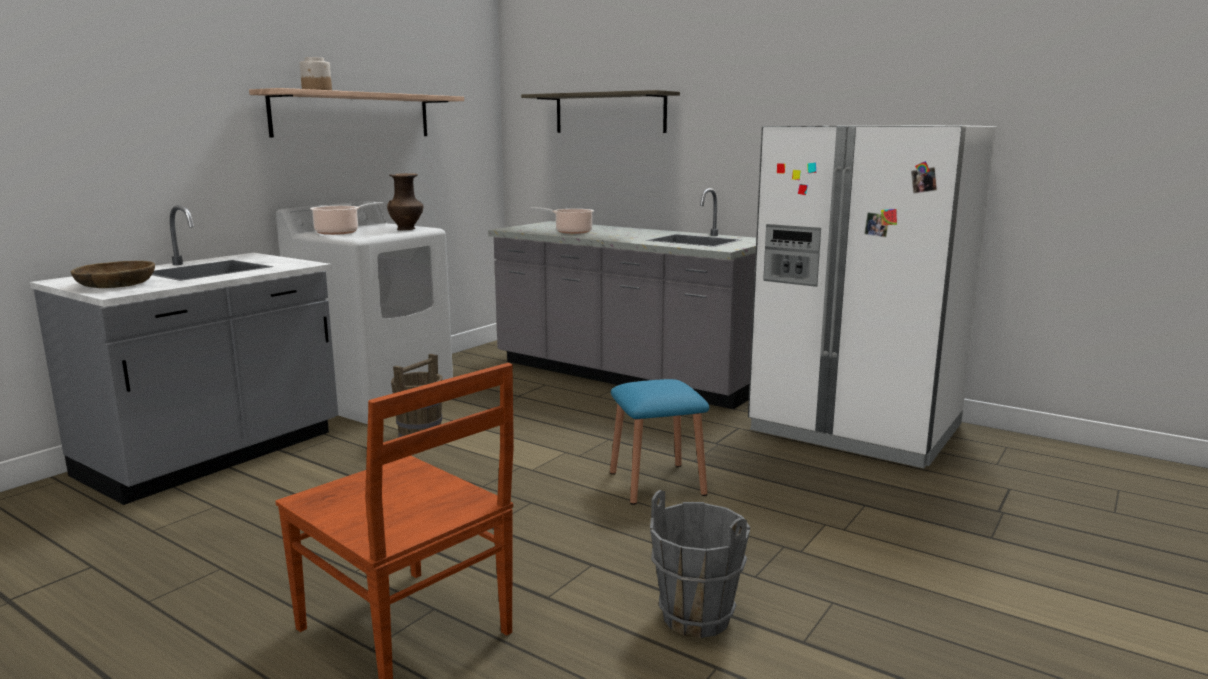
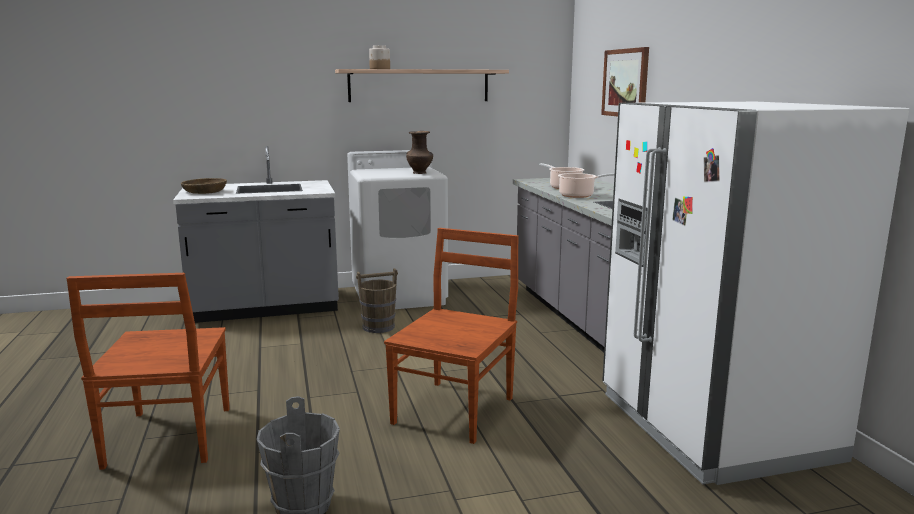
camera: 40 degrees right, 0 degrees up
(340, 232) = (375, 171): cooking pot -> cooking pot (579, 195)
(609, 113) = (625, 83): shelf -> picture
(657, 483) = (455, 409): blue stool -> brown chair

